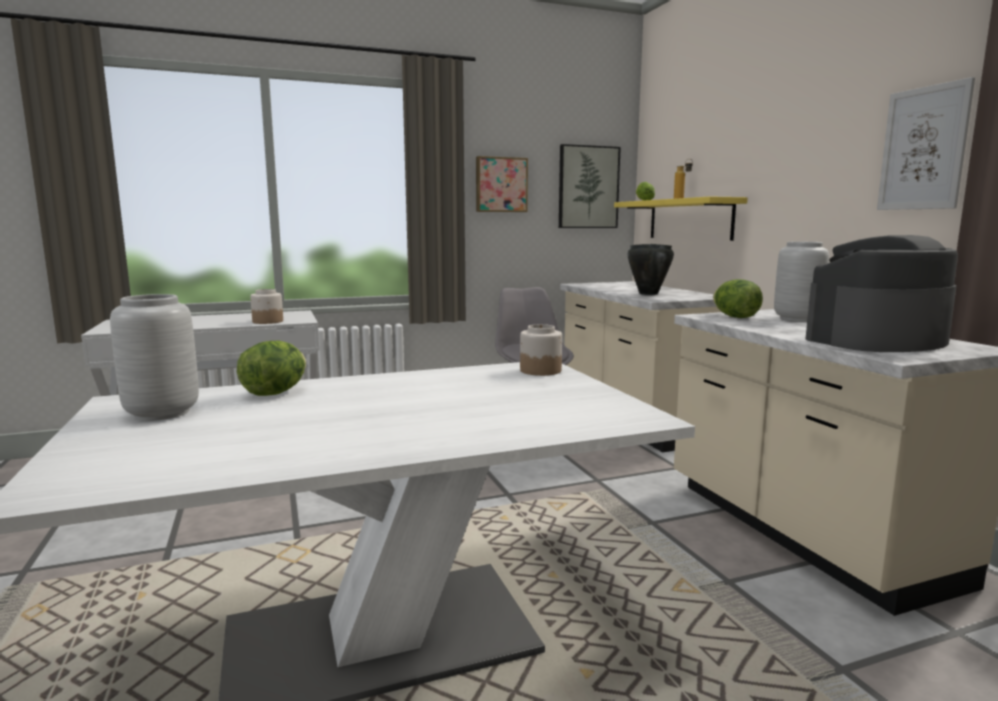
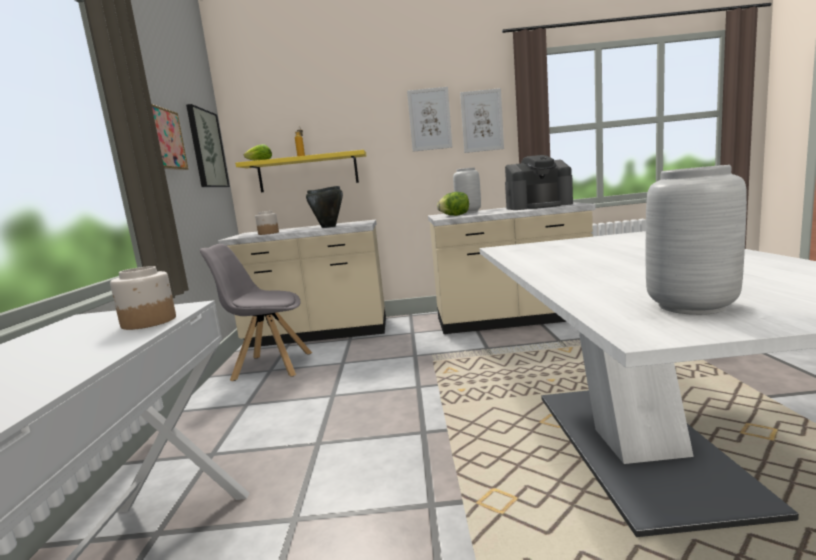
camera: 70 degrees left, 0 degrees up
(275, 393) = (591, 285): lettuce -> none
(540, 370) = (517, 247): jar -> jar (268, 233)
(835, 147) = (429, 119): none -> picture
(875, 341) = (538, 206): coffee machine -> coffee machine turned 90 degrees counterclockwise

